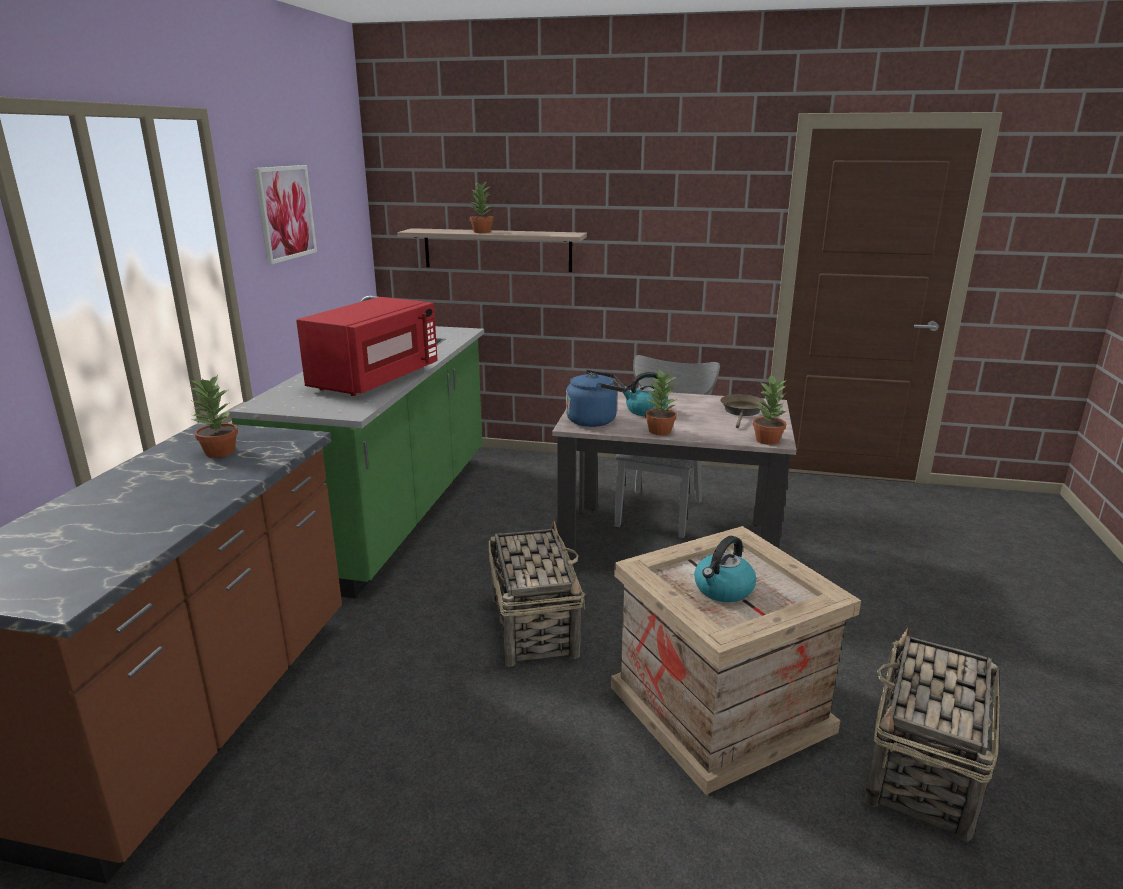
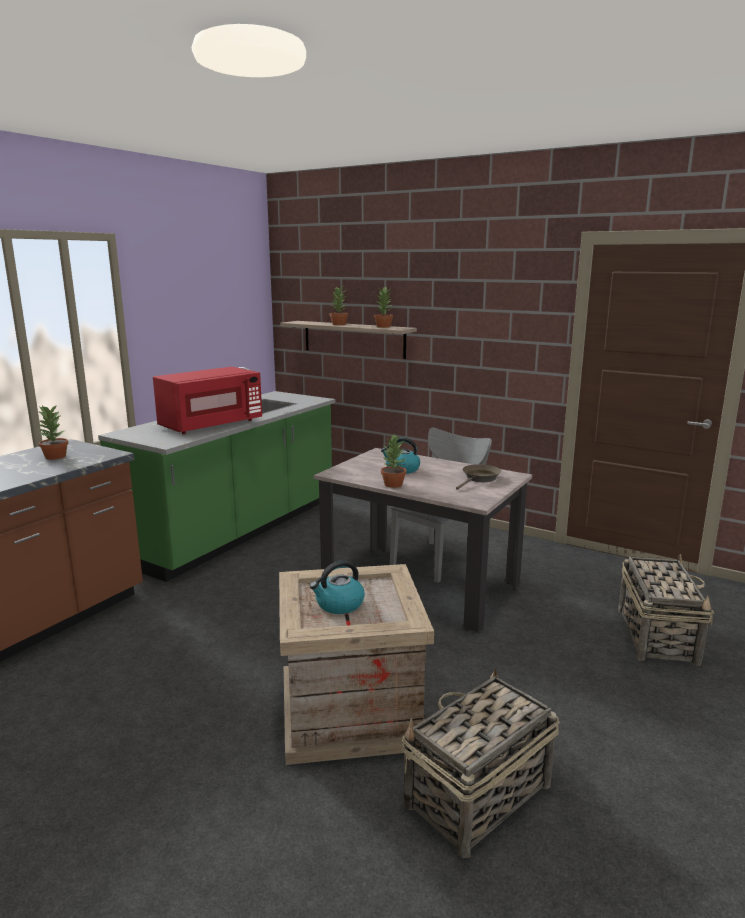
camera: 20 degrees right, 5 degrees down
(285, 213) = (183, 305): picture -> none
(533, 625) = (267, 622): basket -> basket (656, 635)
(594, 420) = (354, 471): blue kettle -> none
(768, 440) = (471, 501): potted plant -> potted plant (384, 326)

